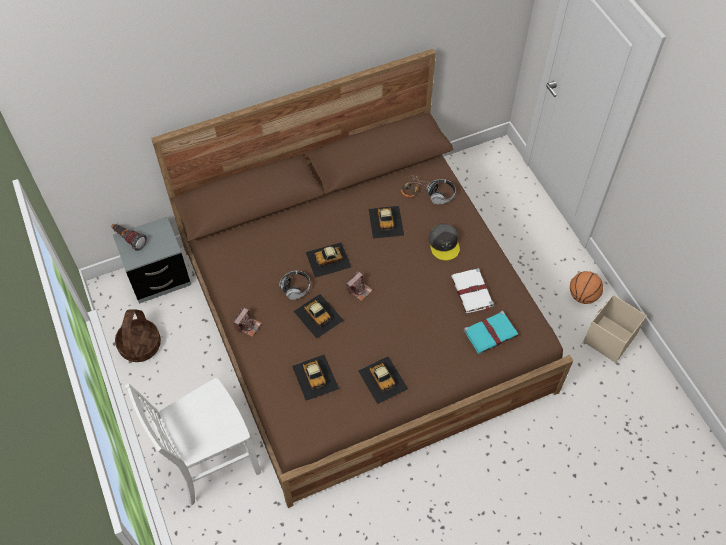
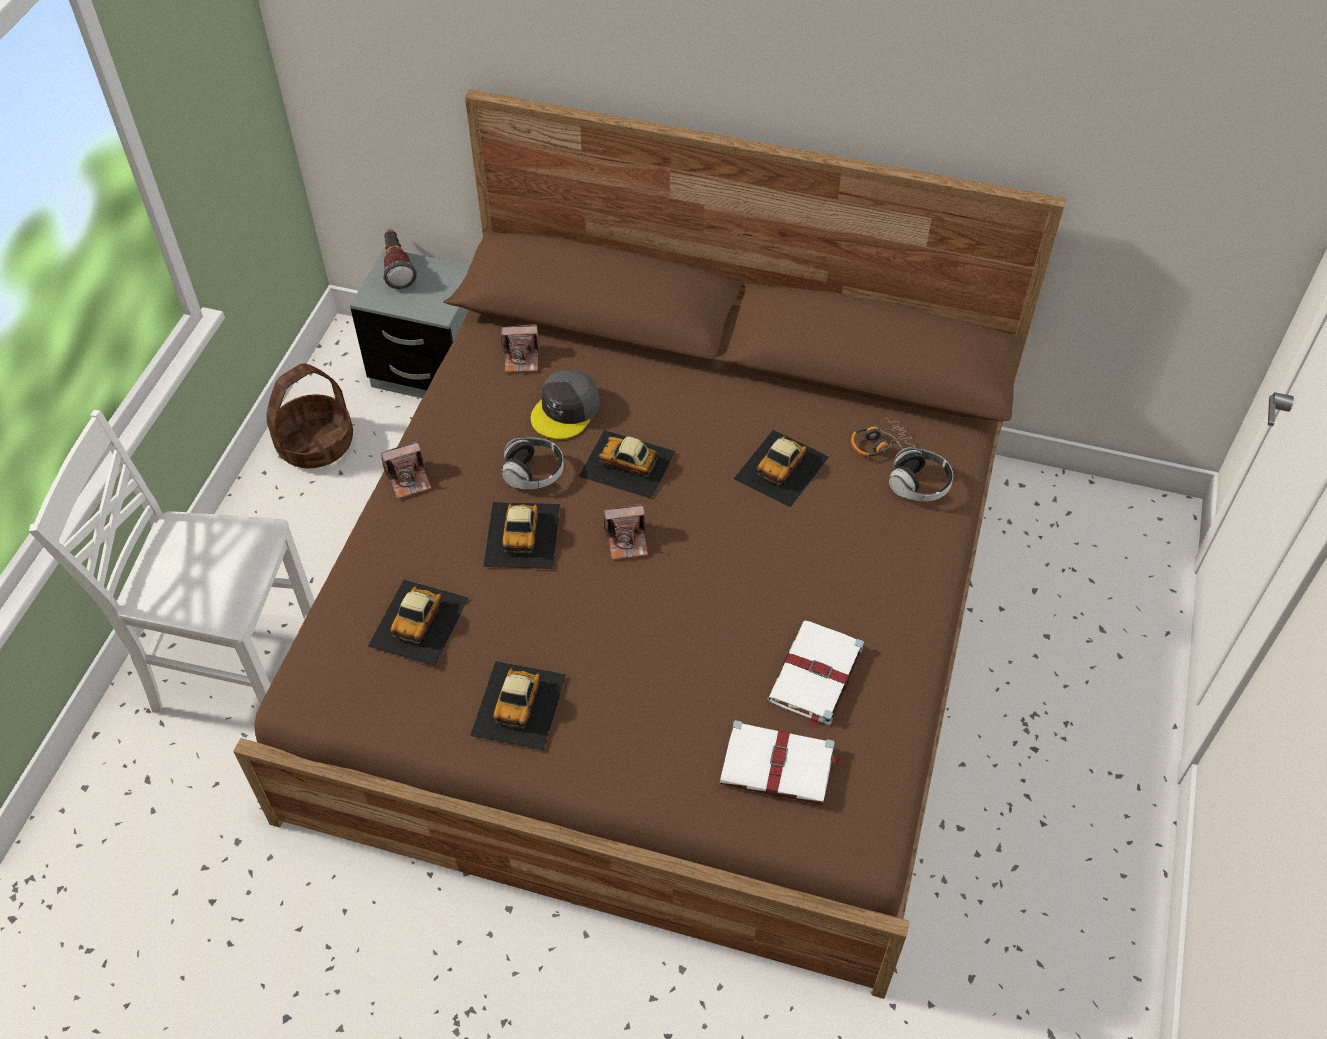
camera: 40 degrees right, 5 degrees down
(240, 244) = (521, 358): none -> camera
(444, 244) = (845, 564): grey cap -> grey cap (566, 410)
(491, 333) = (779, 766): turquoise book -> white book
(583, 296) = (1094, 863): basketball -> none
(608, 339) = (1074, 978): beige storage box -> none

